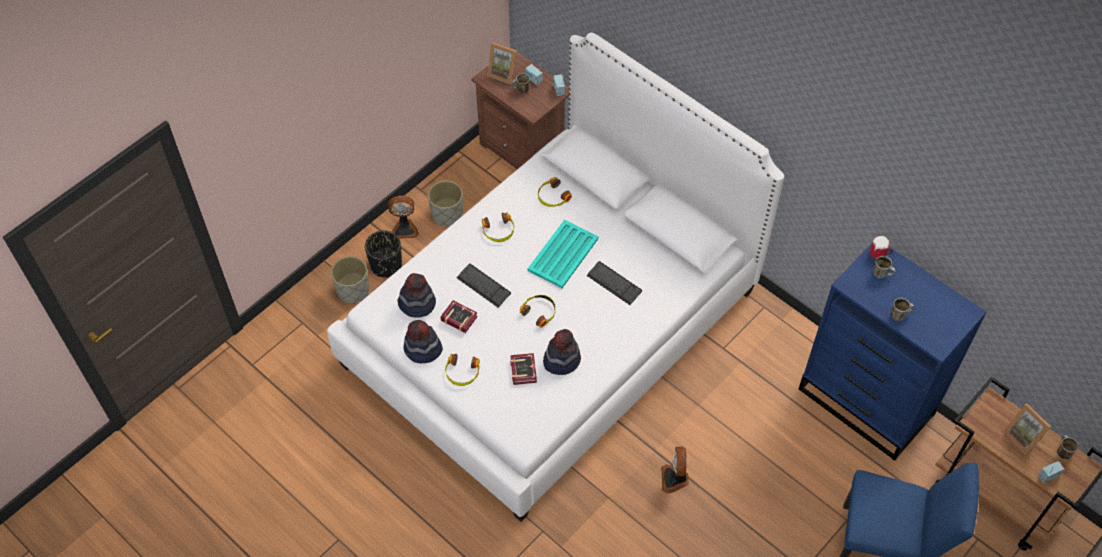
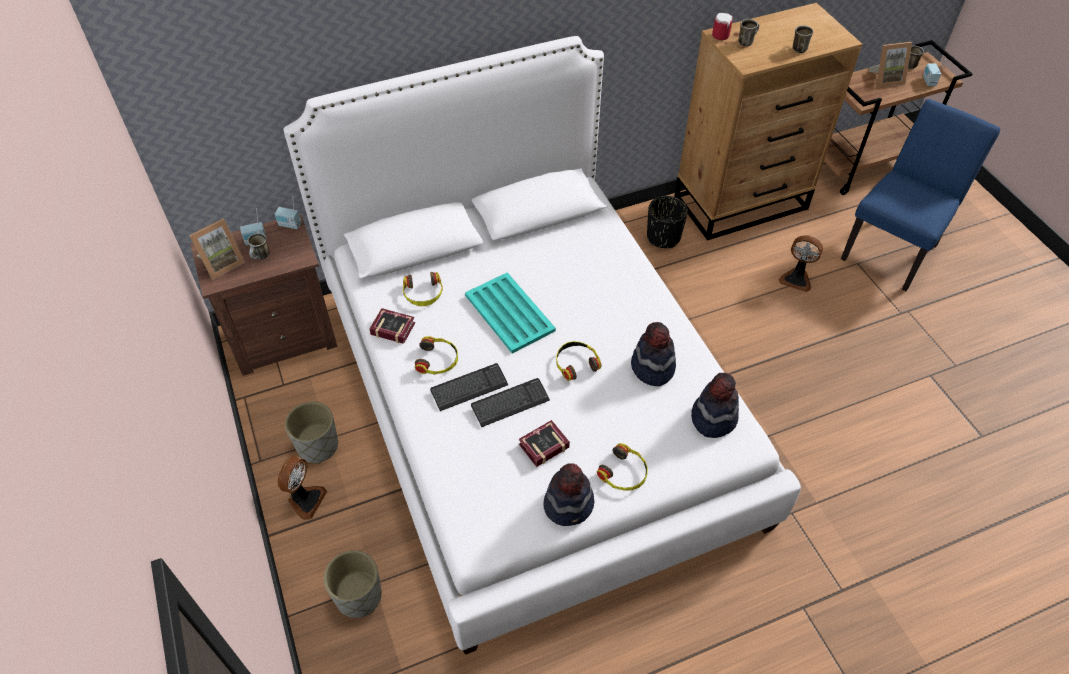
camera: 65 degrees left, 5 degrees down
(386, 265) = (345, 542): black planter -> black planter (663, 237)
(417, 303) = (496, 484): hat -> hat (713, 418)
(524, 369) = (648, 407): book -> book (391, 327)
(614, 284) = (574, 284): keyboard -> keyboard (469, 388)
(675, 479) = (769, 370): fan -> fan (796, 279)
(867, 402) = (742, 202): blue dresser -> brown dresser

